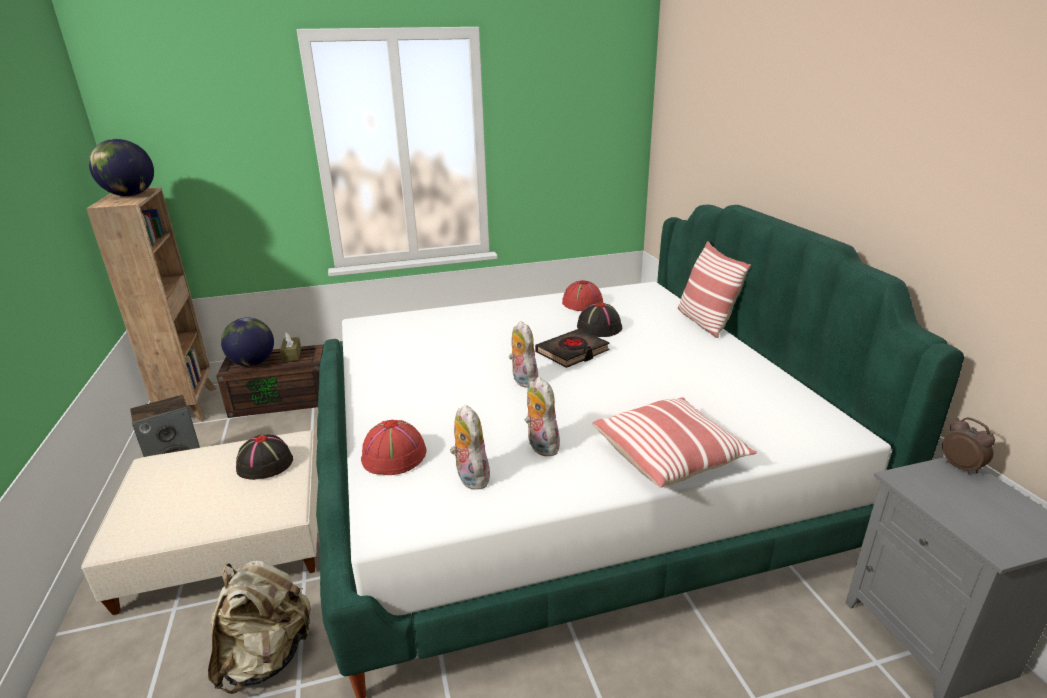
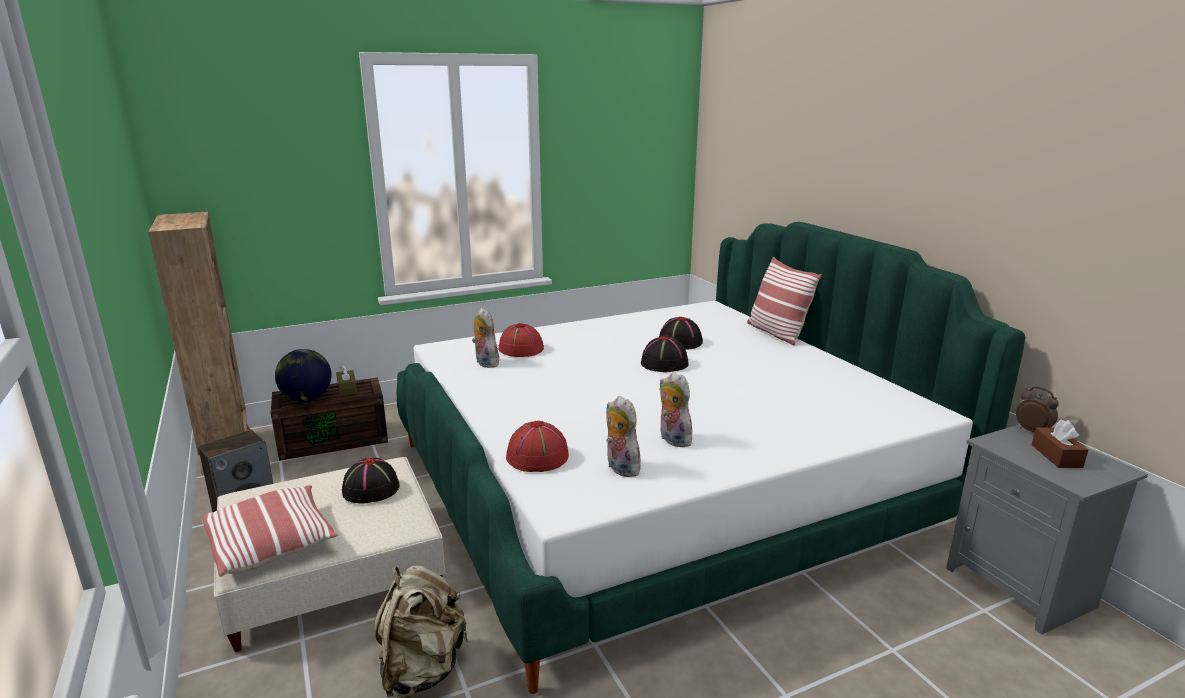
camera: 10 degrees left, 5 degrees down
(130, 195) = (184, 219): globe -> none
(522, 380) = (628, 389): plush toy -> plush toy (485, 363)
(572, 352) = (664, 363): black book -> black hat
(582, 303) = (653, 322): red hat -> red hat (520, 349)
(669, 456) = (791, 439): pillow -> pillow (272, 544)
(981, 505) = (1056, 456): none -> brown tissue box

